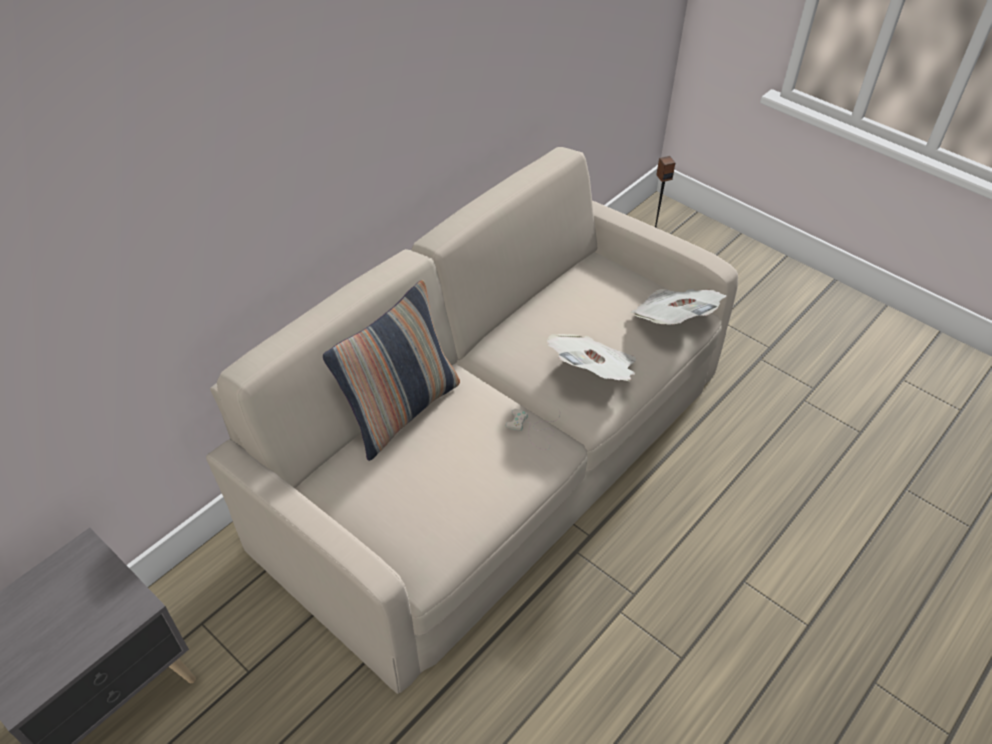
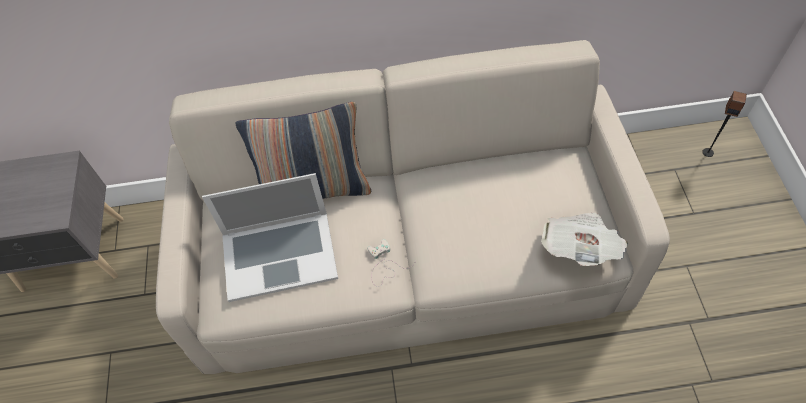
camera: 45 degrees right, 10 degrees up
(428, 483) = (279, 254): none -> laptop
(593, 373) = (470, 250): newspaper -> none

